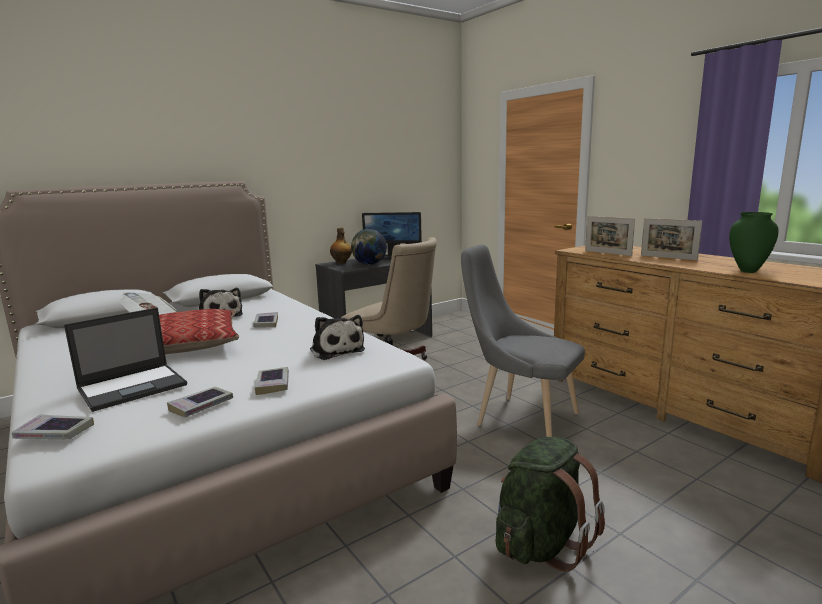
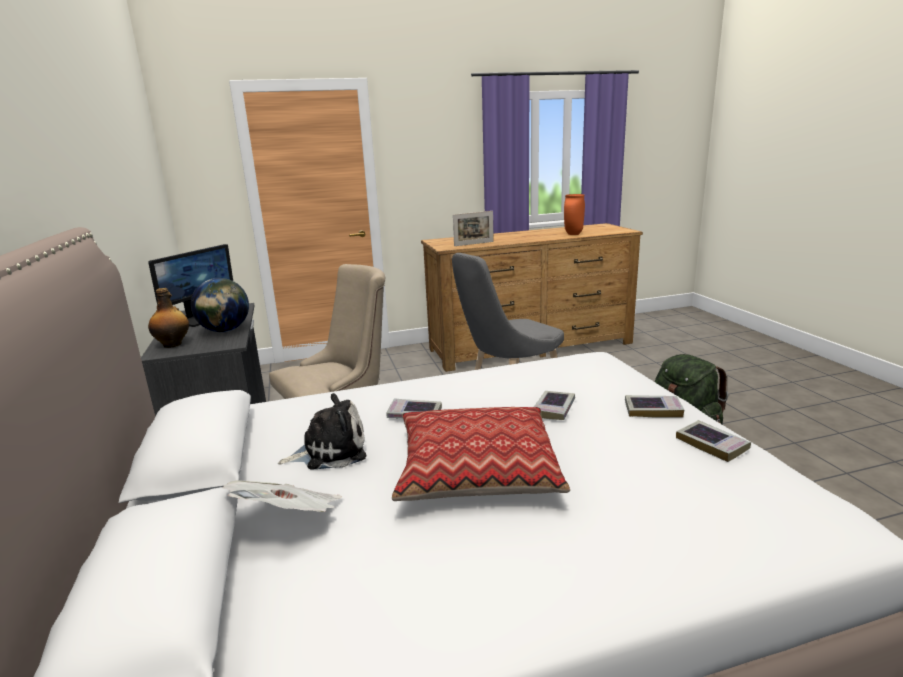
camera: 70 degrees left, 5 degrees up
(54, 433) = (806, 533): book -> book (554, 409)
(134, 387) = (659, 490): laptop -> none
(336, 350) = (557, 379): plush toy -> none
(668, 257) = (511, 237): picture frame -> none
(748, 271) = (574, 234): green vase -> orange vase

